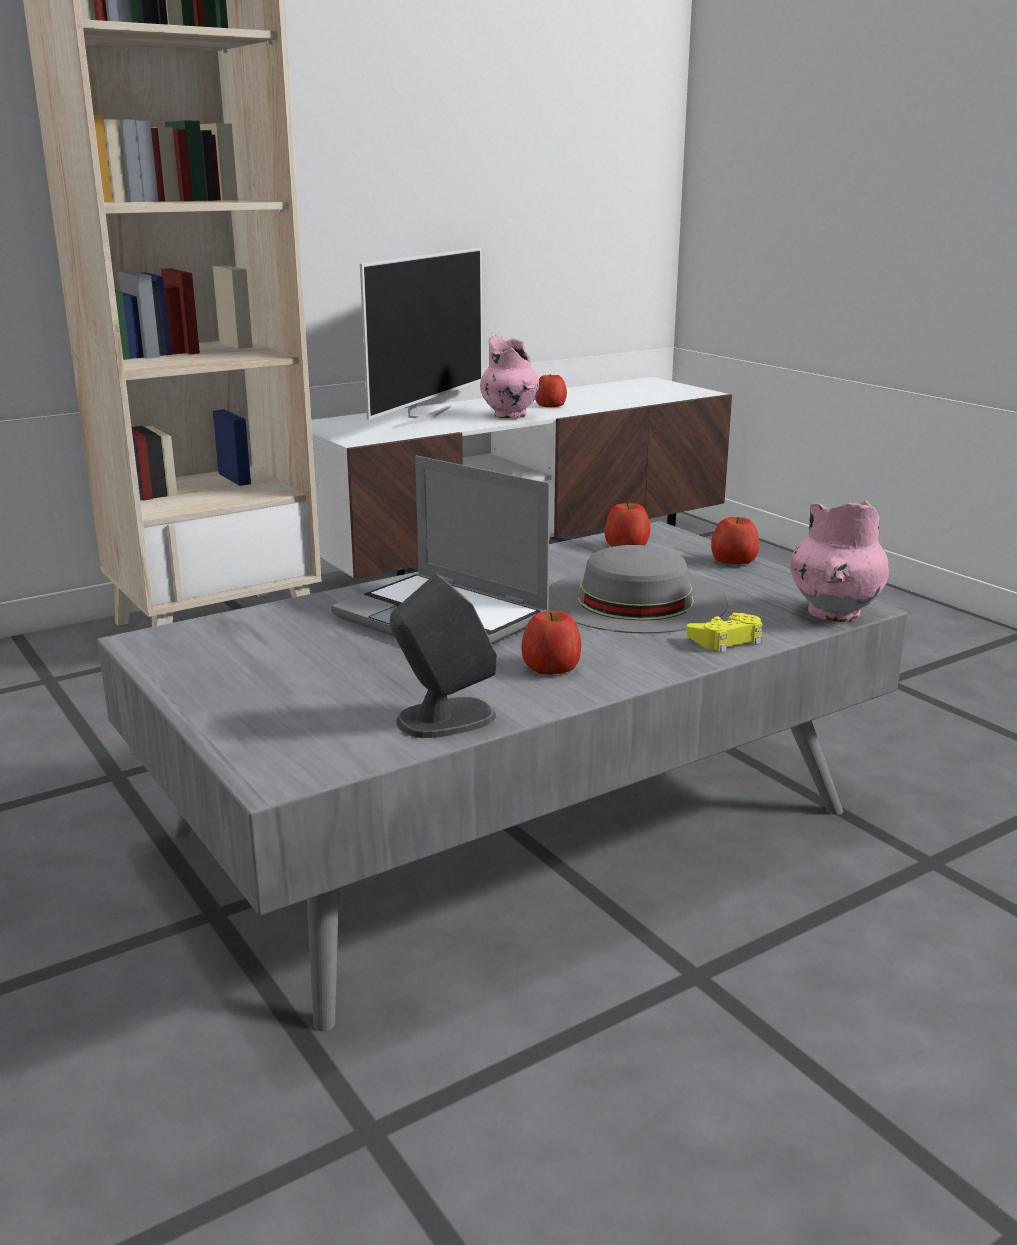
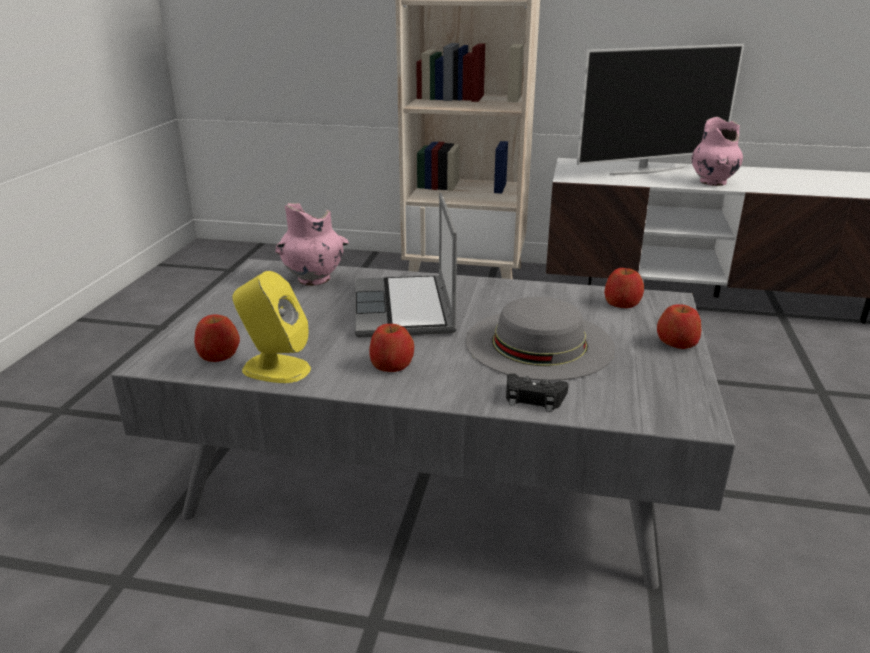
camera: 45 degrees right, 5 degrees up
(444, 719) = (275, 369): grey speaker -> yellow speaker
(550, 405) = (764, 181): apple -> apple (219, 355)
(726, 640) = (534, 398): yellow game controller -> black game controller
(833, 613) = (663, 415): pink vase -> pink vase (315, 279)

